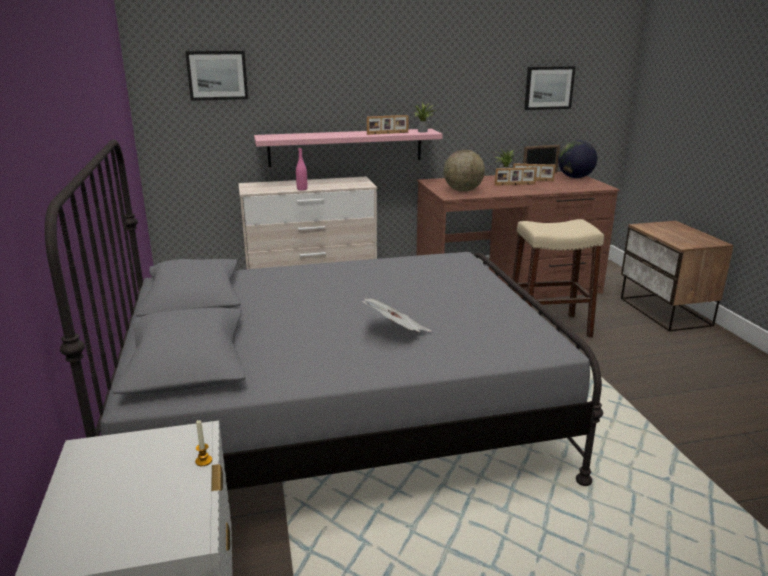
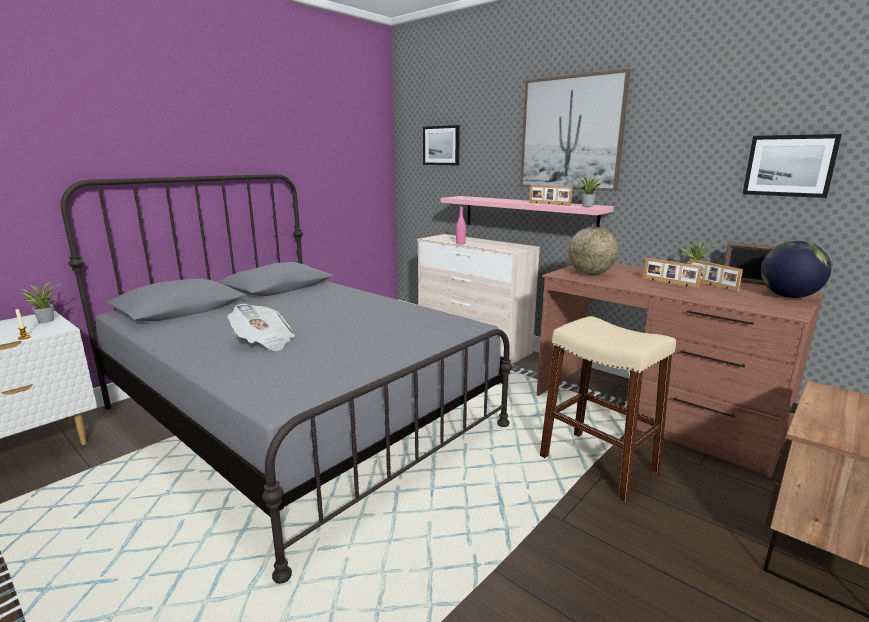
camera: 55 degrees right, 5 degrees down
(125, 446) = (46, 320): none -> potted plant
(386, 63) = (571, 133): none -> picture

